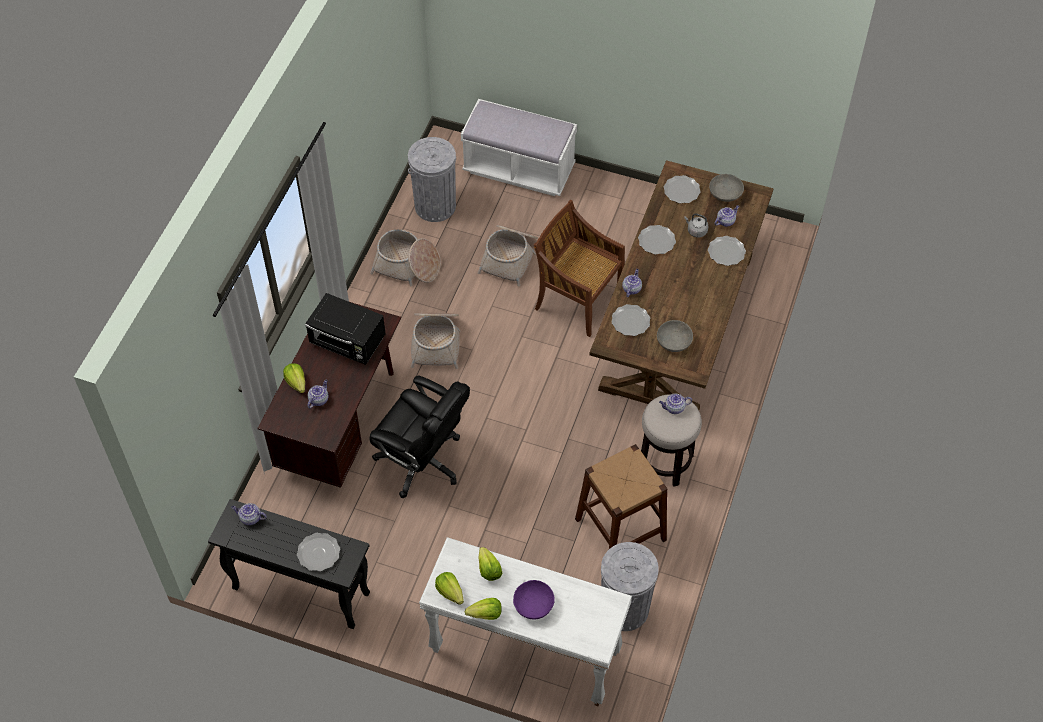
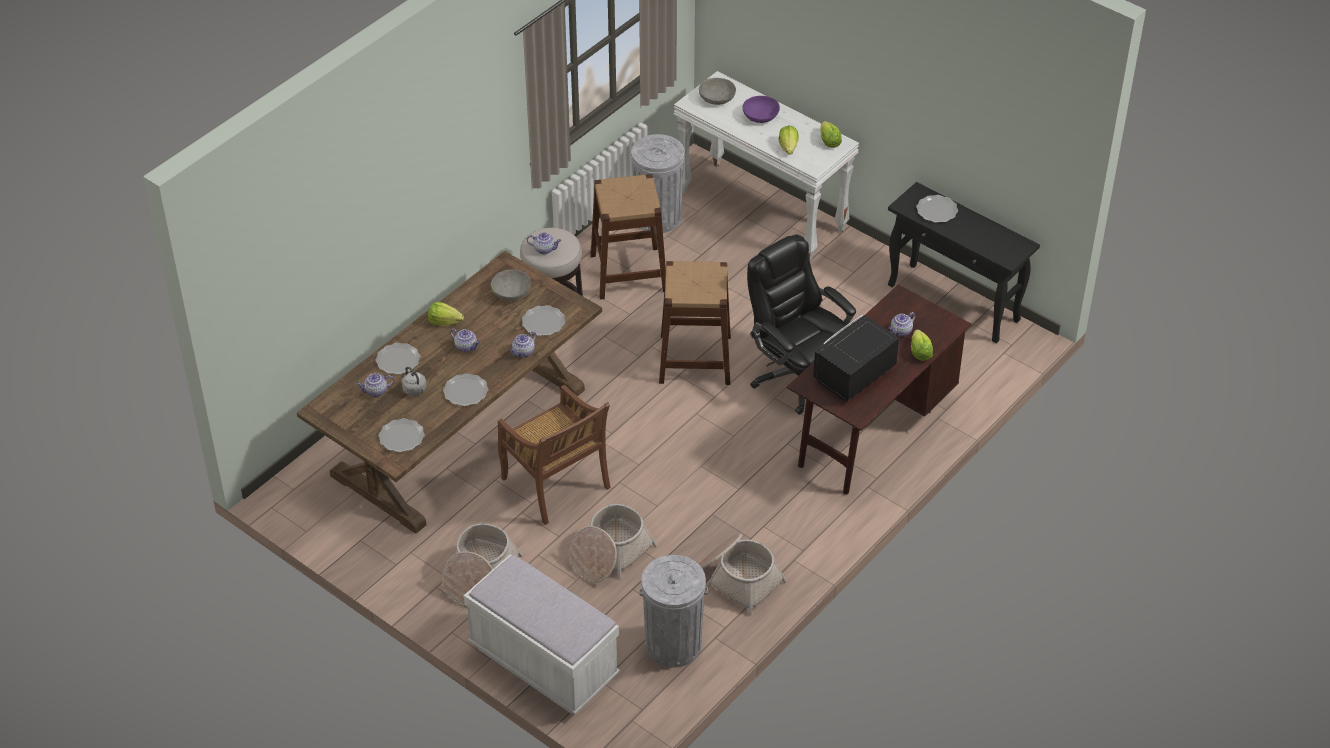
camera: 160 degrees left, 10 degrees down
(250, 518) = (995, 251): teapot -> teapot (466, 347)
(348, 343) = (853, 375): black microwave -> black microwave turned 90 degrees counterclockwise
(436, 342) = (737, 484): basket -> basket (480, 575)
(485, 614) = (804, 121): lettuce -> lettuce (444, 322)
(518, 451) = (695, 359): none -> brown stool
(725, 194) = (355, 420): grey bowl -> grey bowl (717, 99)

